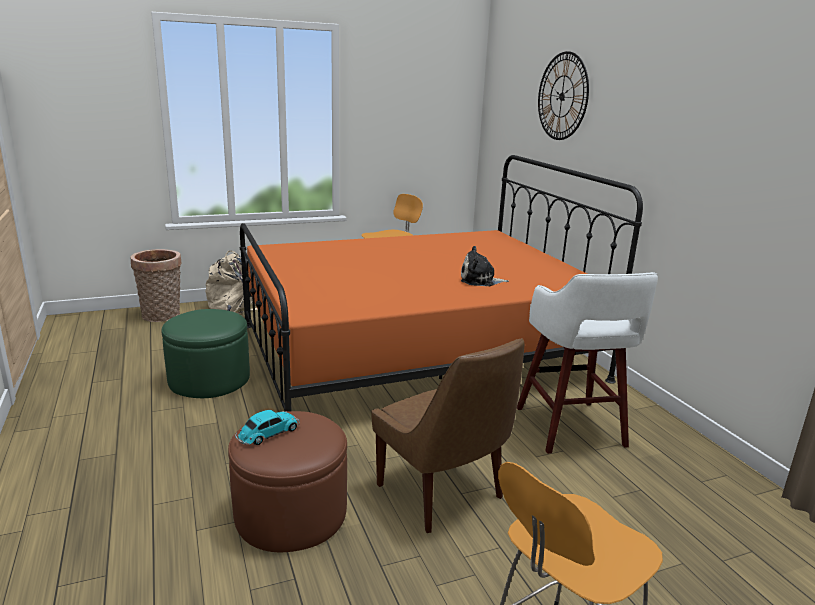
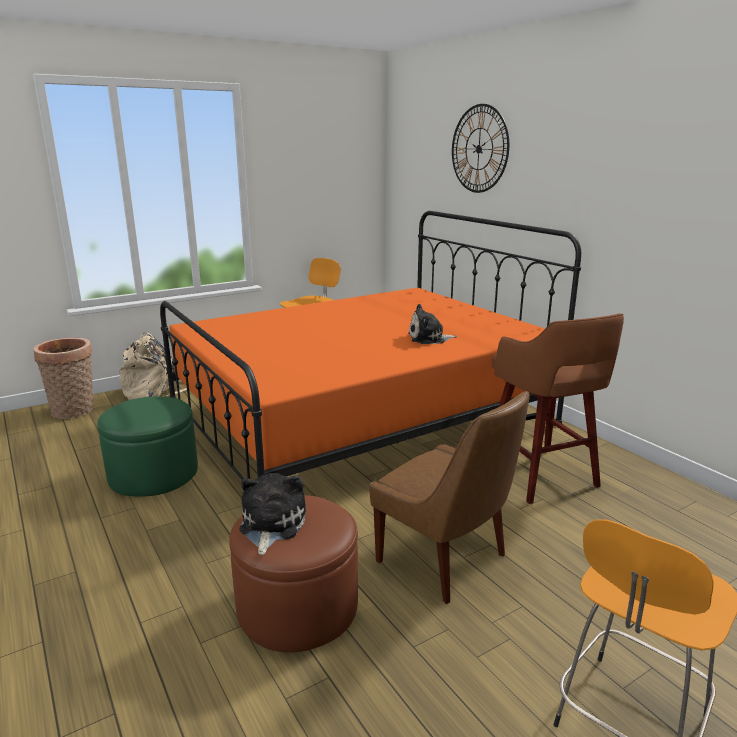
camera: 10 degrees left, 0 degrees up
(267, 434) = (270, 525): toy car -> plush toy
(571, 429) = (541, 476): white stool -> brown stool

